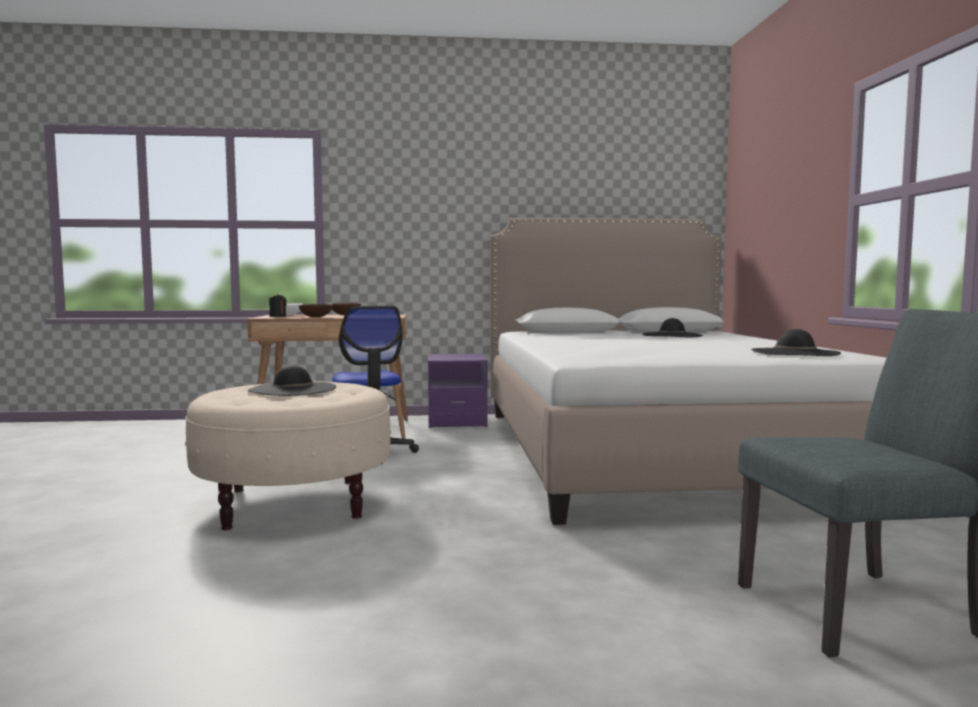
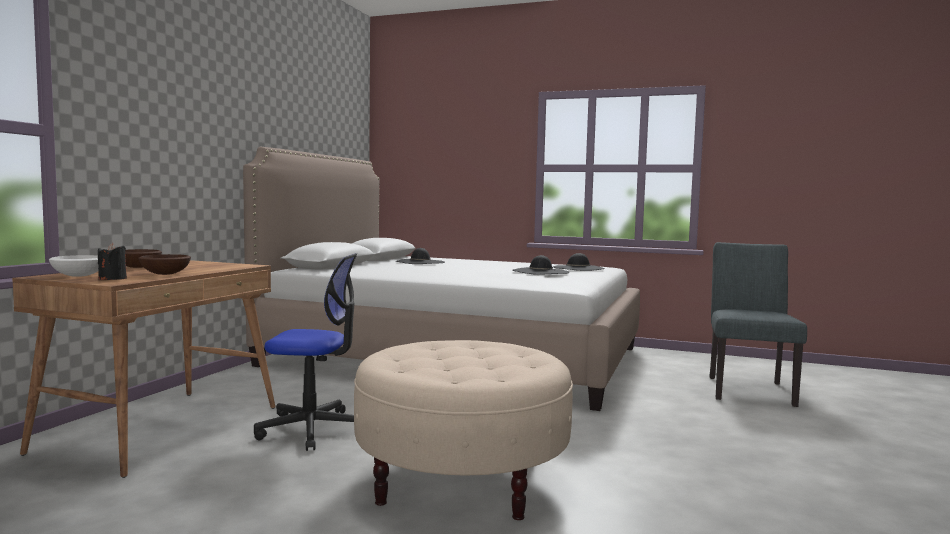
camera: 65 degrees left, 0 degrees up
(293, 389) = (444, 357): black hat -> black hat (540, 271)
(456, 421) = (241, 380): purple nightstand -> none

